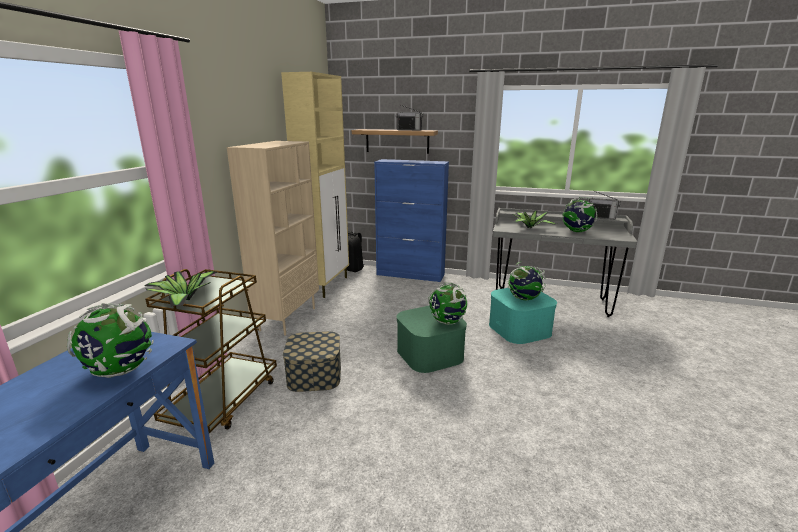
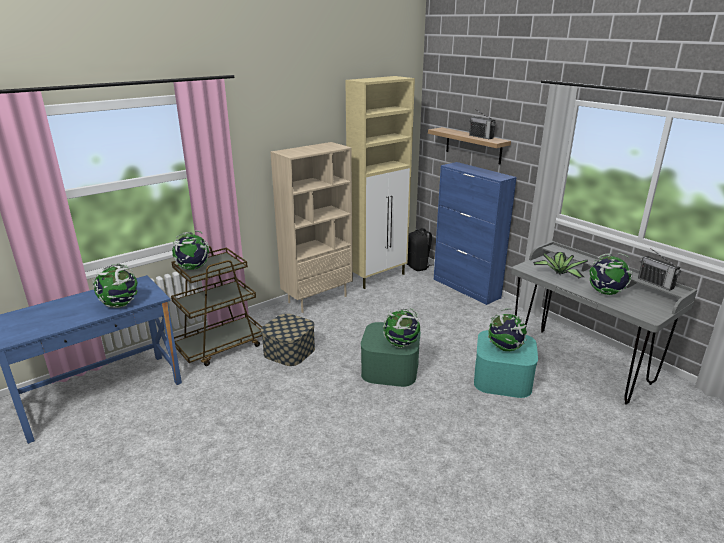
camera: 35 degrees right, 5 degrees up
(183, 300) = (193, 268): potted plant -> globe

